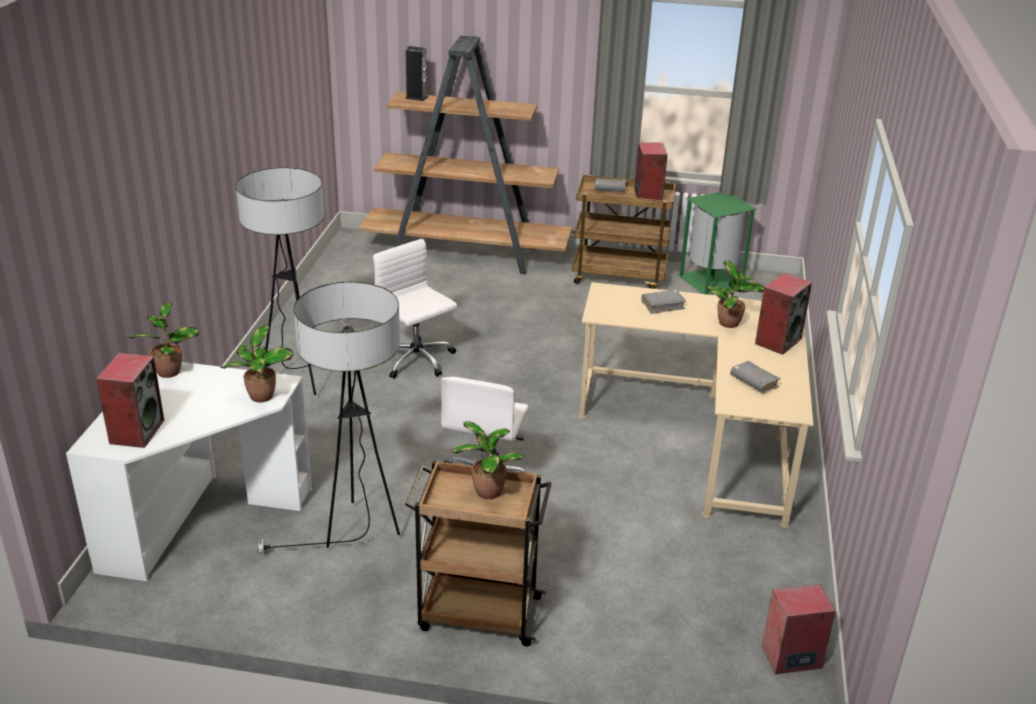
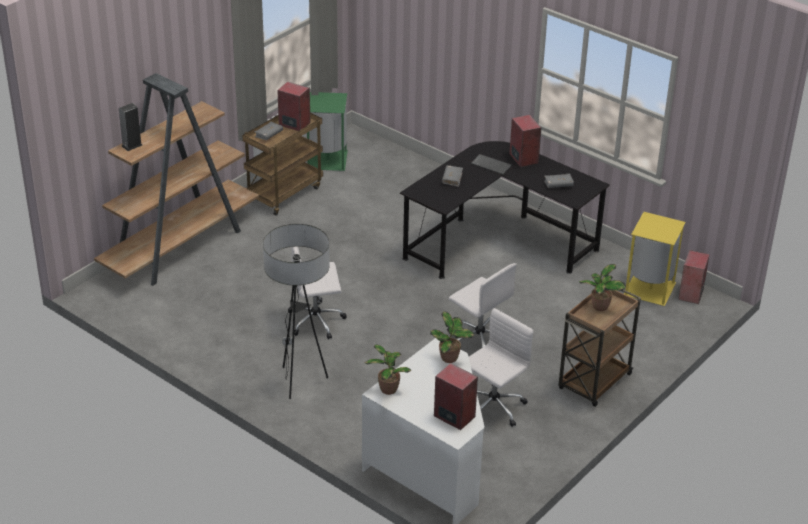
camera: 60 degrees left, 5 degrees up
(355, 533) = (492, 406): floor lamp -> white office chair
(702, 436) = (497, 241): beige desk -> black desk
(730, 323) = (492, 165): potted plant -> keyboard
(753, 607) = (650, 289): none -> yellow trash can

